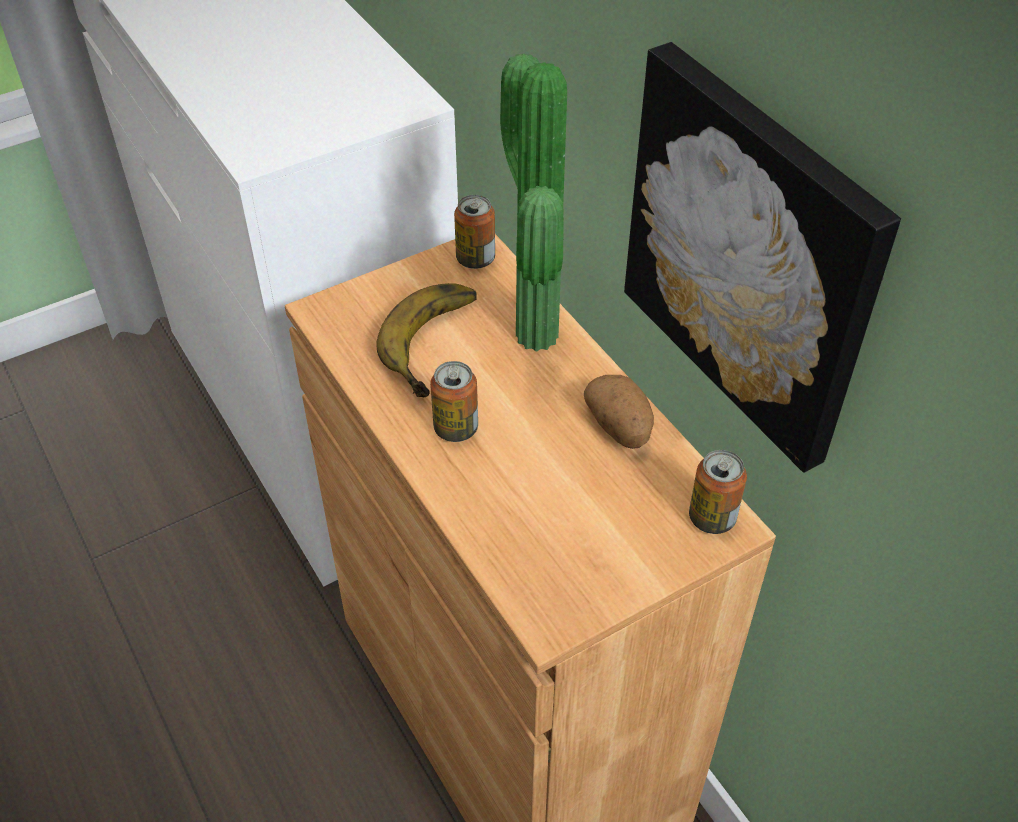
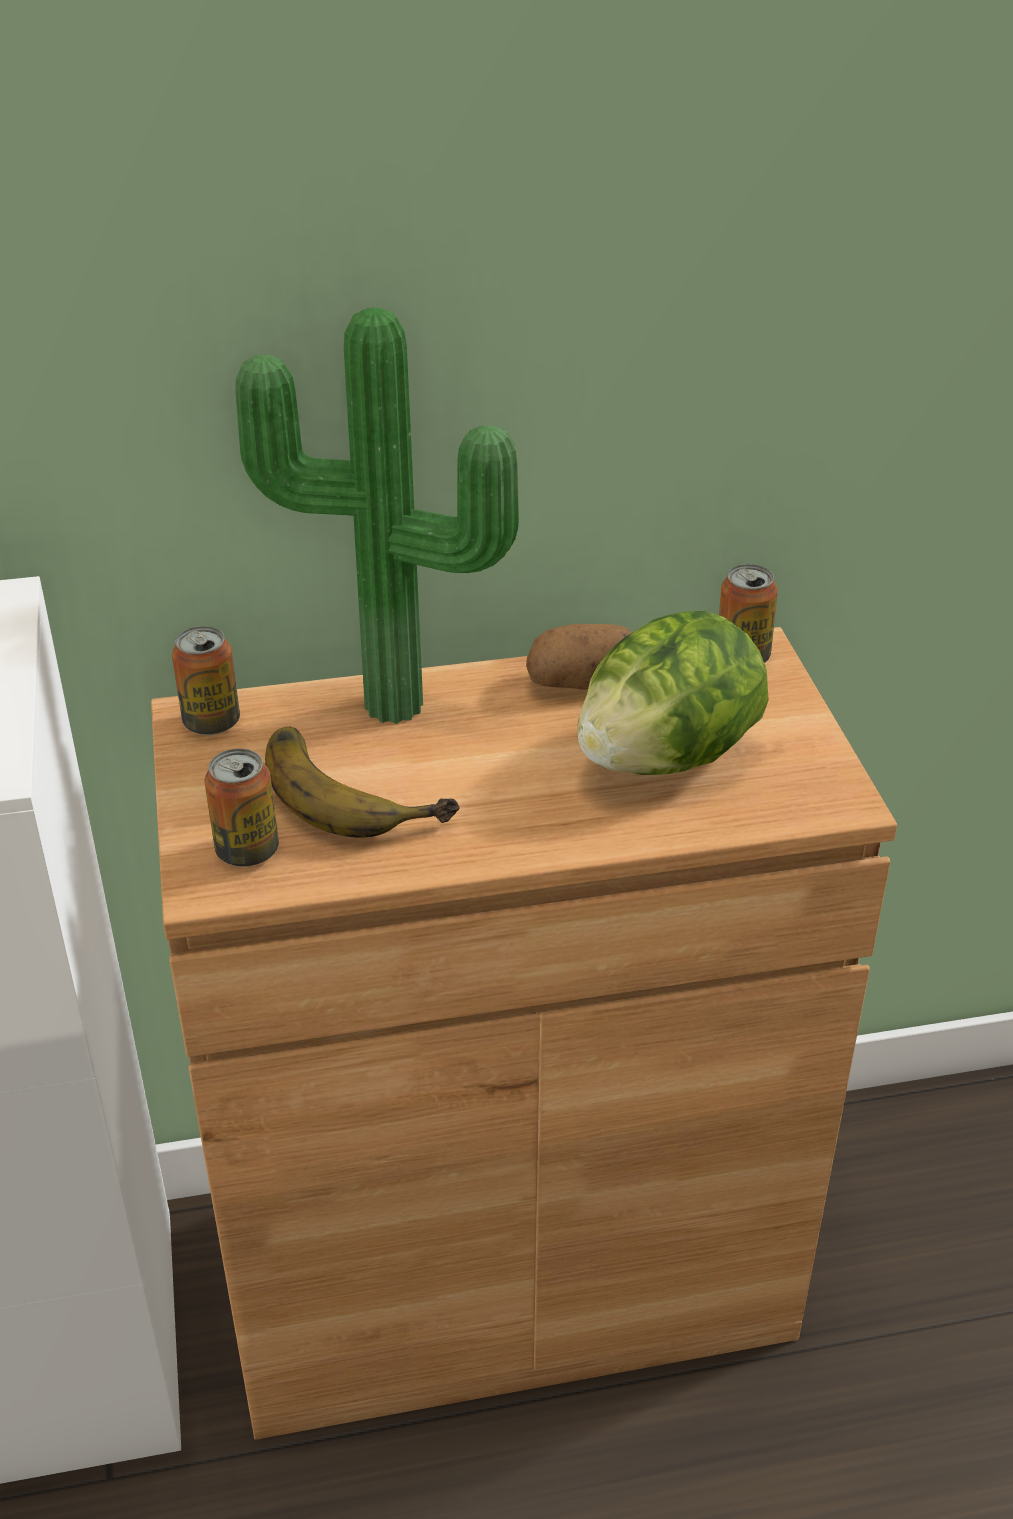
camera: 70 degrees left, 10 degrees down
(456, 428) = (514, 806): can -> can (247, 851)
(552, 499) = (667, 757): none -> lettuce
(752, 255) = (652, 359): picture -> none

